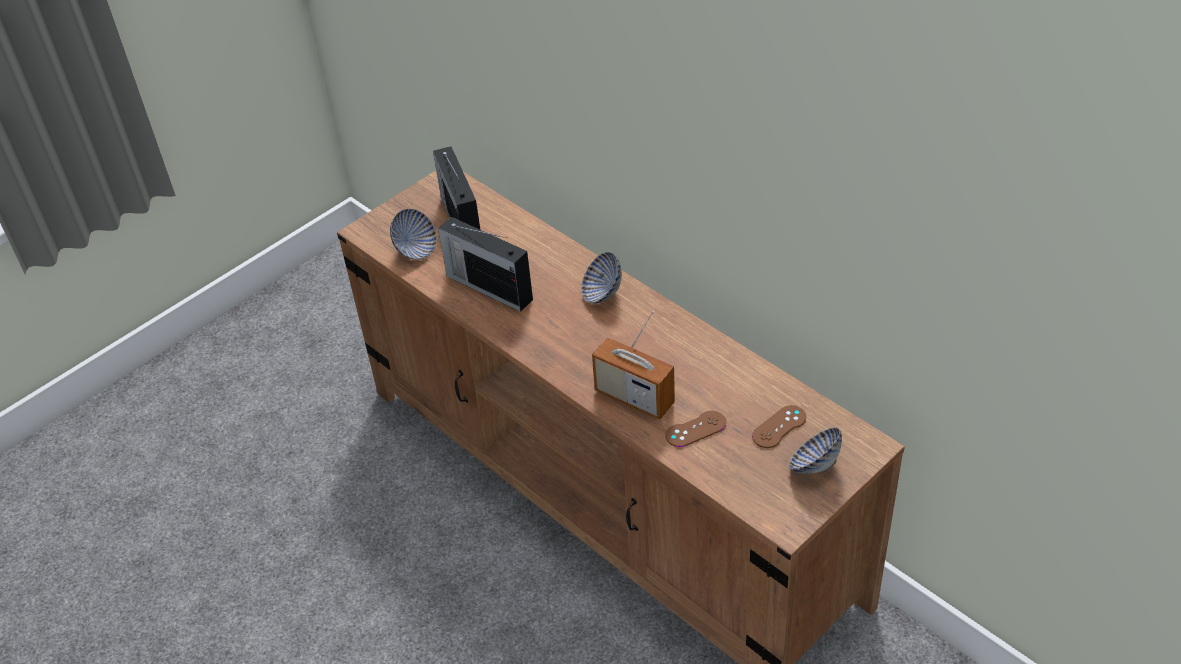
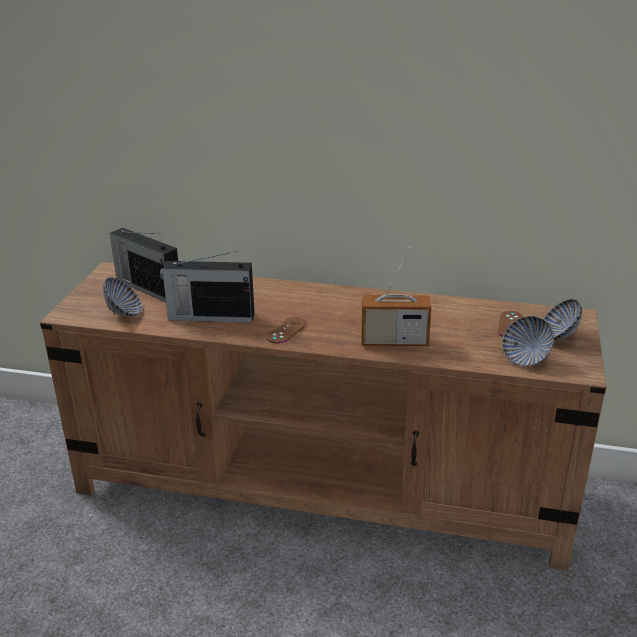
camera: 35 degrees left, 15 degrees down
(602, 293) = (304, 296): bowl -> bowl (525, 358)
(695, 429) = (458, 344): brown game controller -> brown game controller (286, 330)

